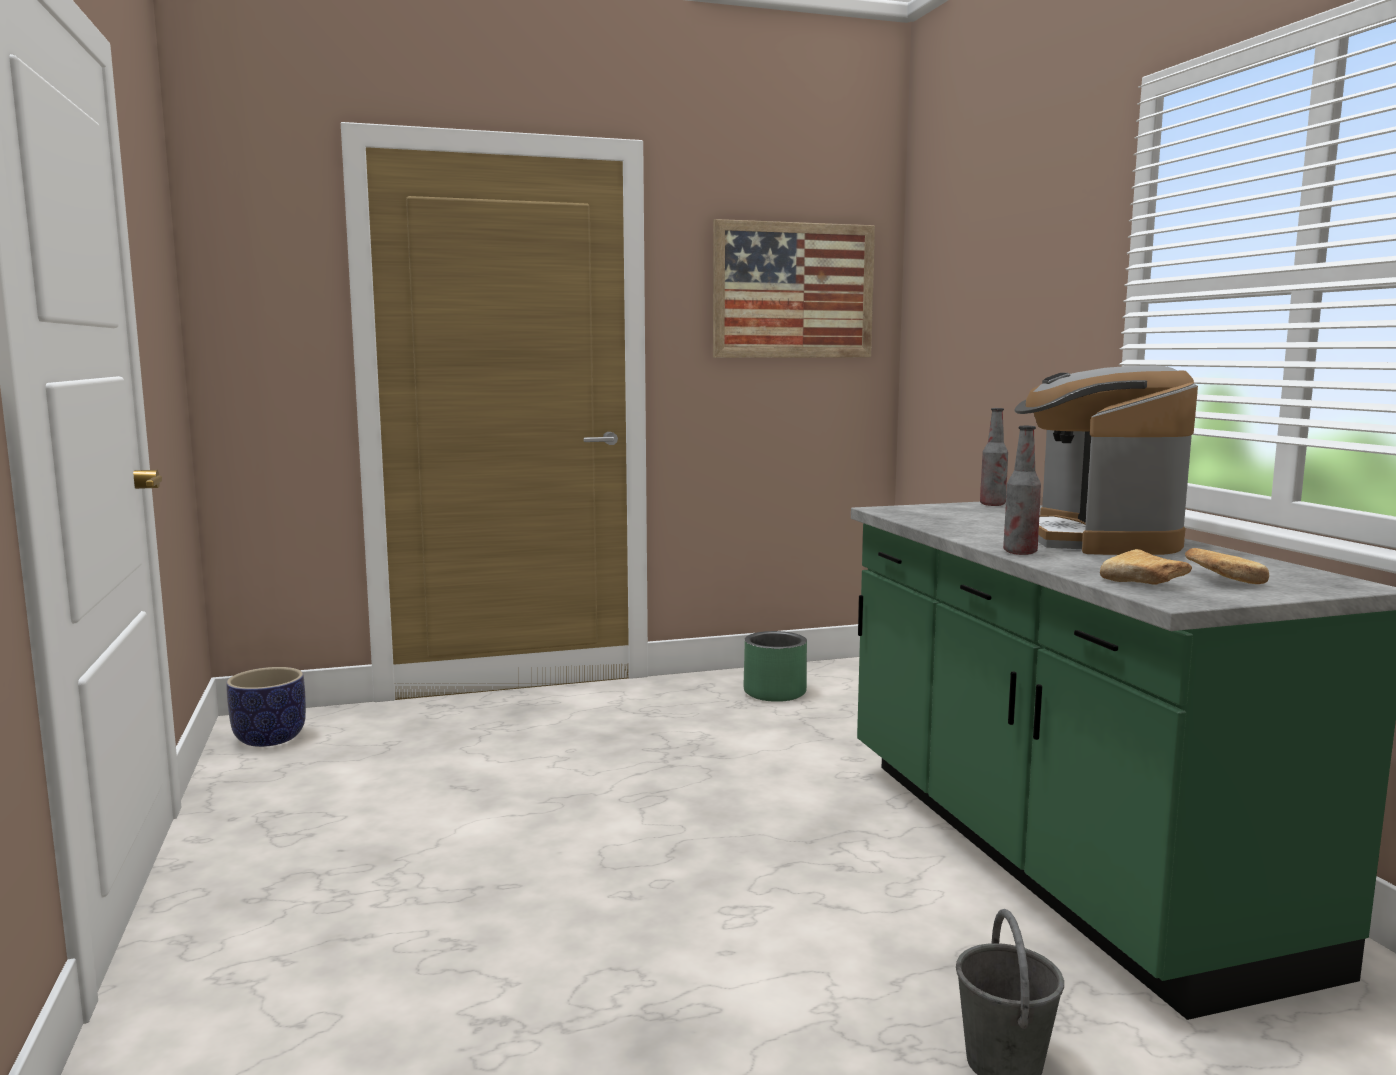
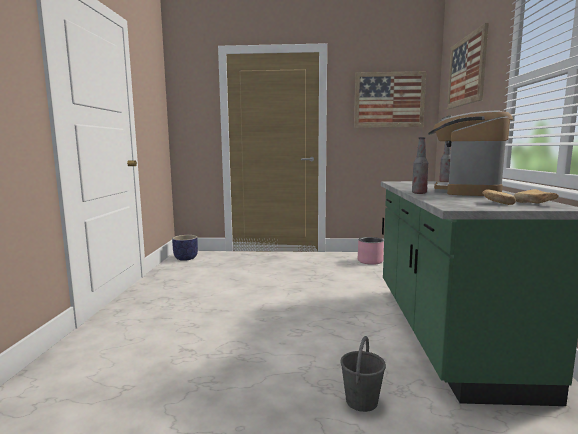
camera: 20 degrees right, 0 degrees up
(775, 693) = (370, 261): green planter -> pink planter
(992, 241) = (466, 71): none -> picture
(1147, 583) = (454, 202): bread -> bread (536, 203)

